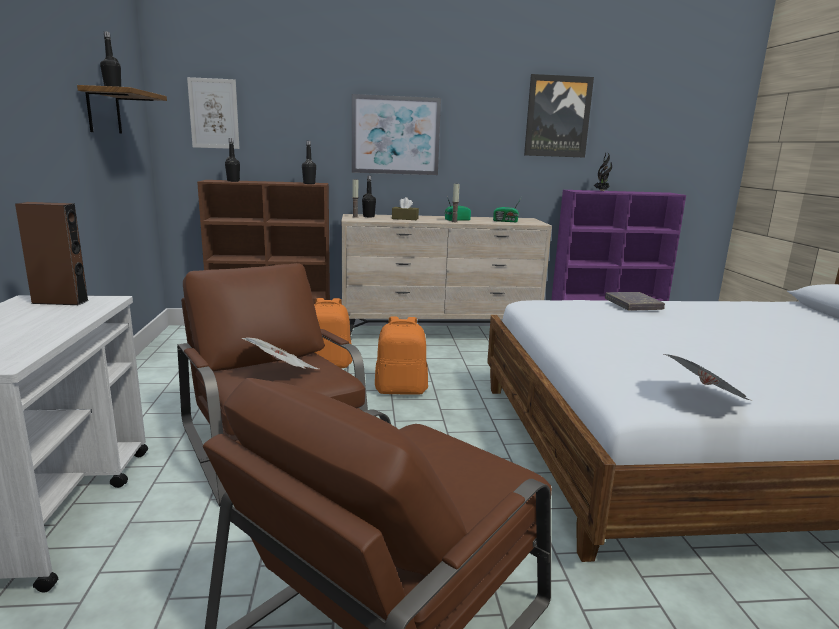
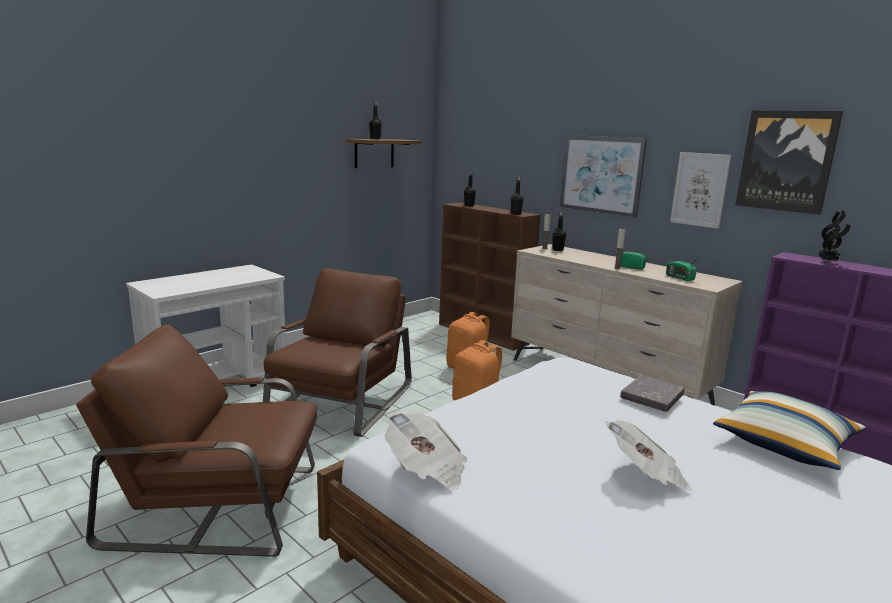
camera: 50 degrees right, 0 degrees up
(60, 302) = (252, 272): brown speaker -> none
(214, 114) = (472, 151): picture -> picture (699, 189)
(282, 372) = (325, 347): newspaper -> newspaper (646, 475)
(405, 219) = (581, 257): brown tissue box -> none
(724, 306) = (785, 444): none -> pillow

